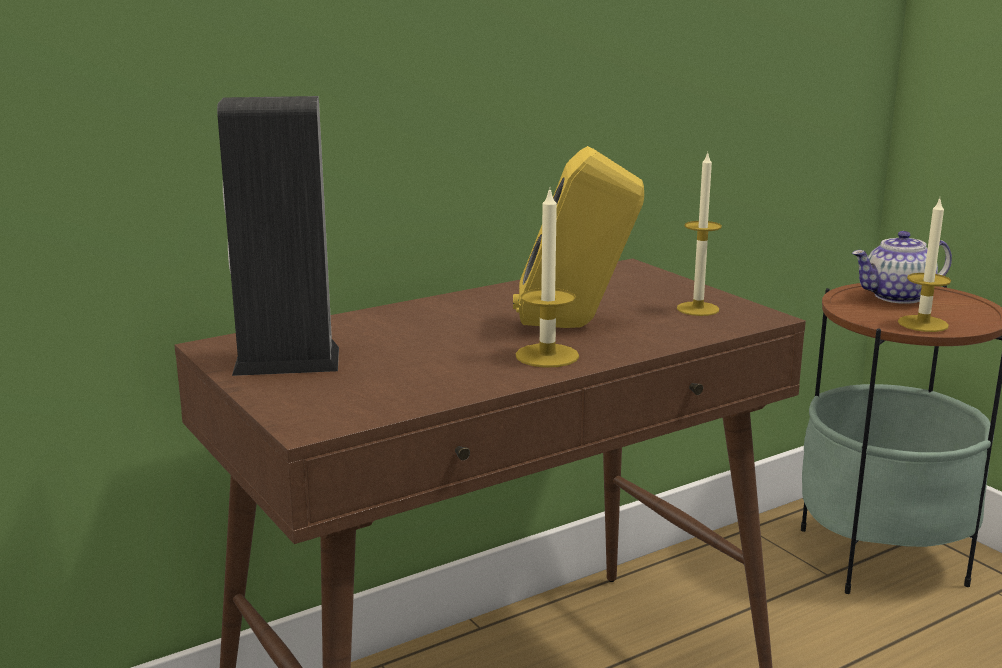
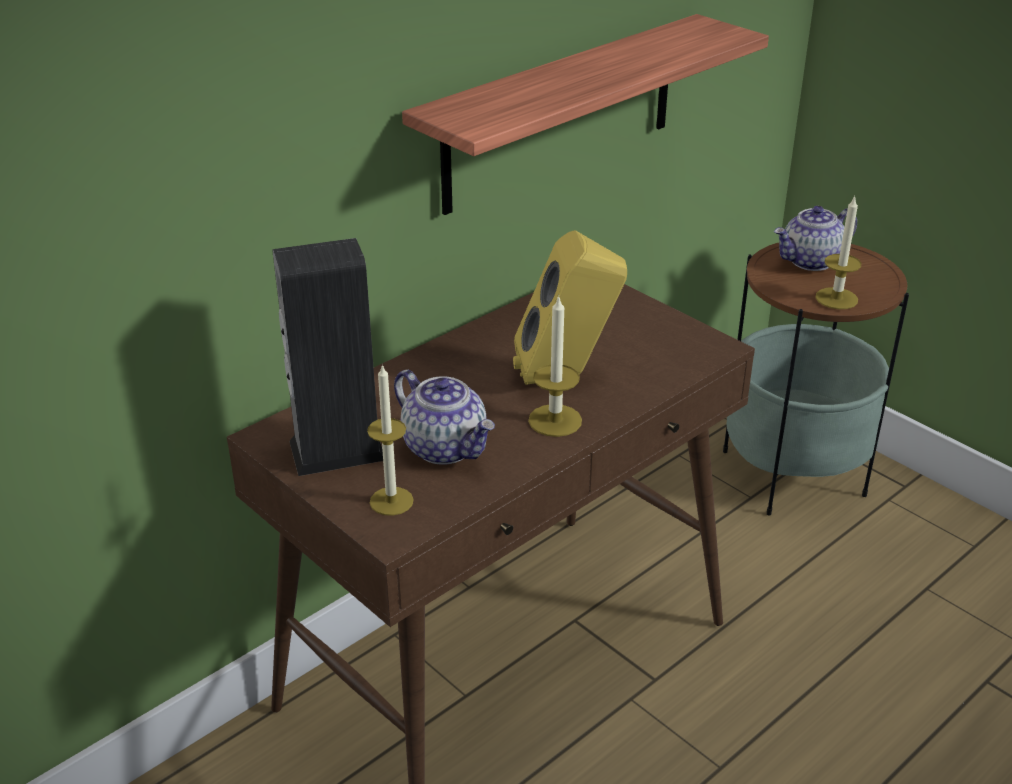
camera: 10 degrees left, 15 degrees up
(410, 366) = (446, 447): none -> teapot
(603, 77) = (561, 113): none -> shelf
(698, 309) = (663, 340): candle -> candle (391, 501)

